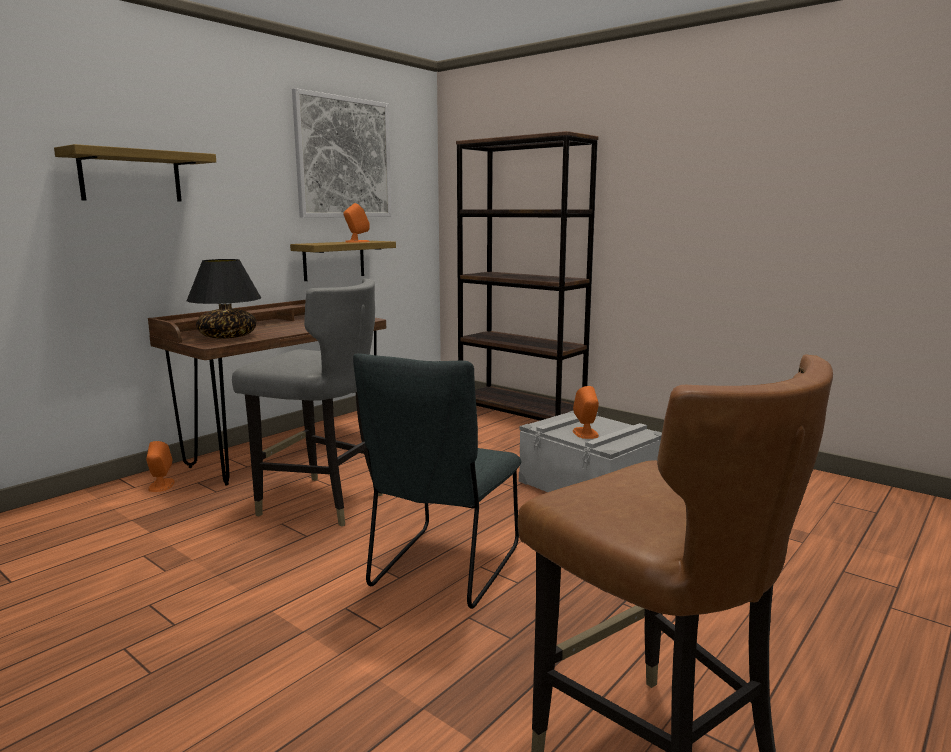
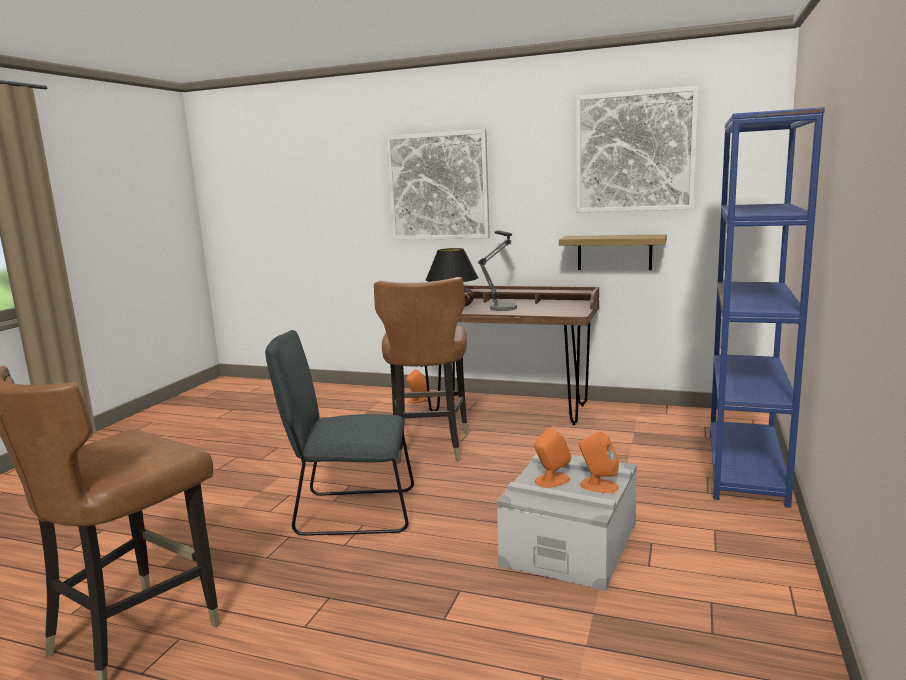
camera: 70 degrees right, 0 degrees up
(131, 176) = (438, 186): shelf -> picture
(277, 327) = (502, 306): none -> table lamp
(321, 502) = (429, 446): grey chair -> brown chair
(357, 242) = (626, 236): orange speaker -> orange speaker (598, 486)
(520, 414) = (745, 467): brown bookcase -> blue bookcase

